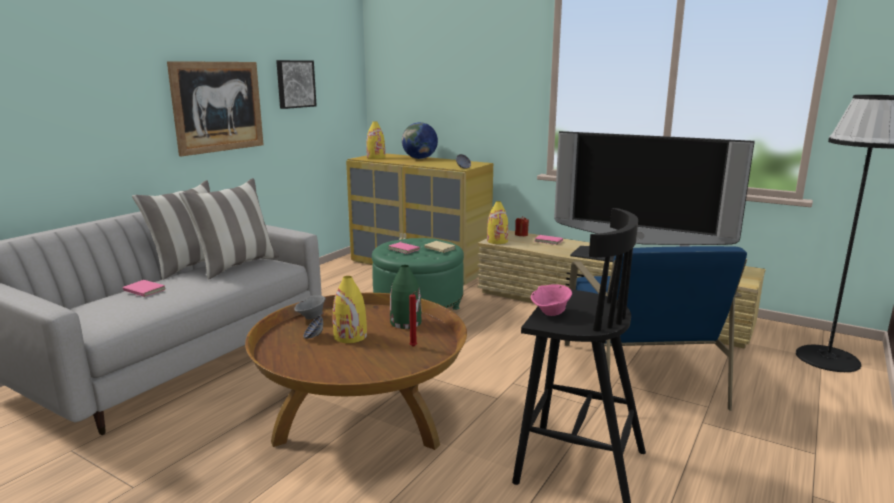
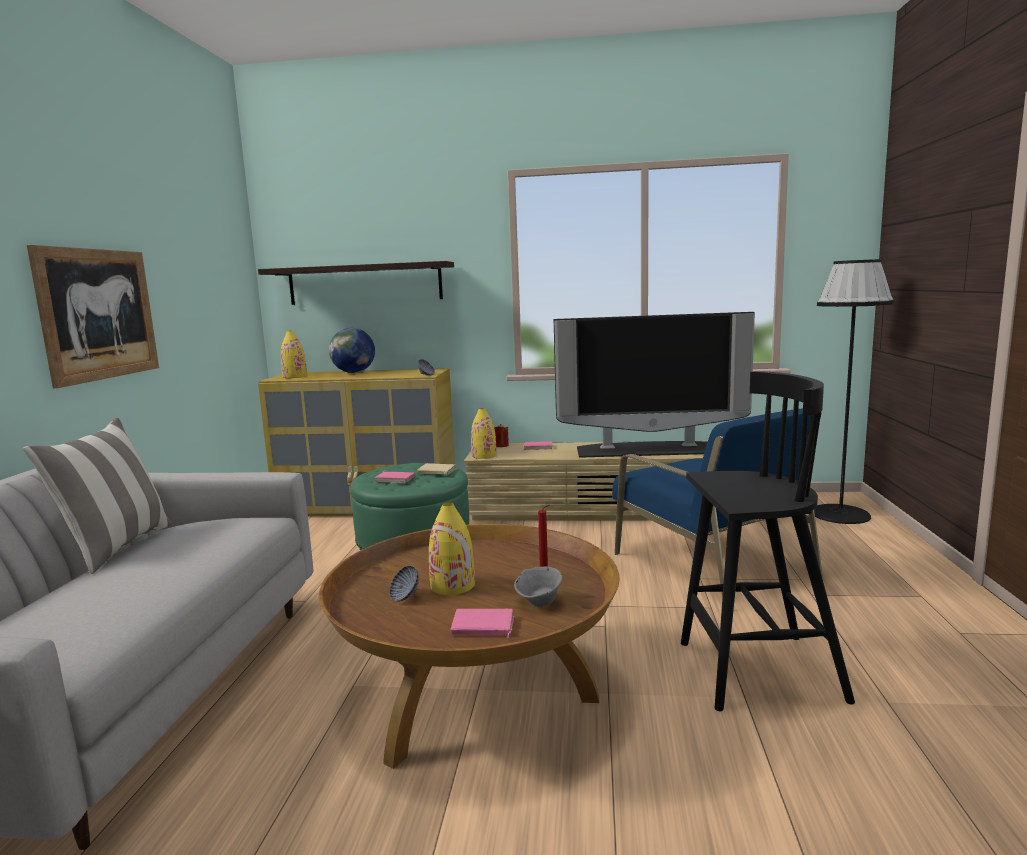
camera: 25 degrees left, 5 degrees down
(143, 291) = (84, 594): pink book -> pink book (482, 627)
(236, 265) = (199, 533): pillow -> none
(295, 84) = (186, 284): picture -> none
(311, 317) = (372, 575): grey bowl -> grey bowl (539, 603)
(405, 322) = (499, 555): green vase -> none
(437, 86) = (365, 284): none -> shelf
(550, 313) = (731, 495): pink bowl -> none

